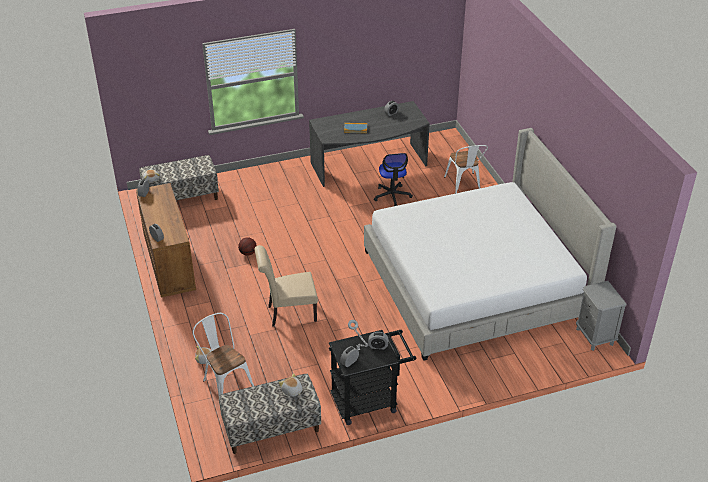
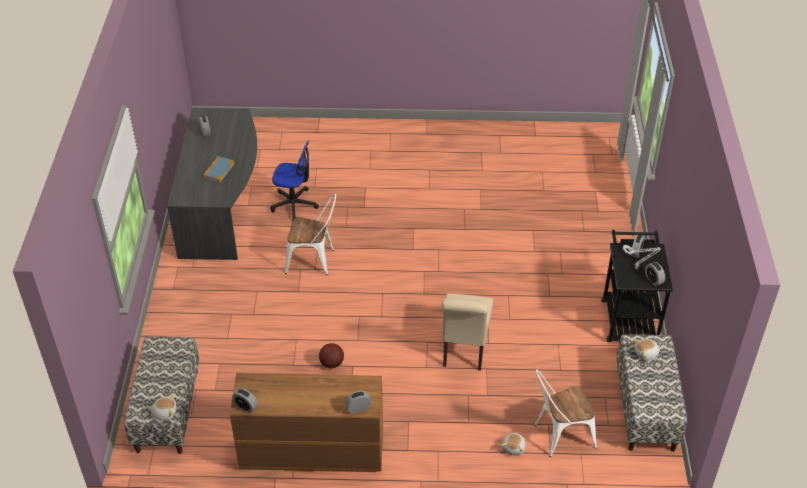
camera: 70 degrees left, 5 degrees up
(464, 185) = (311, 143): white chair -> white chair (314, 260)
(475, 283) = (482, 186): bed -> none
(595, 336) = (592, 132): grey nightstand -> none

